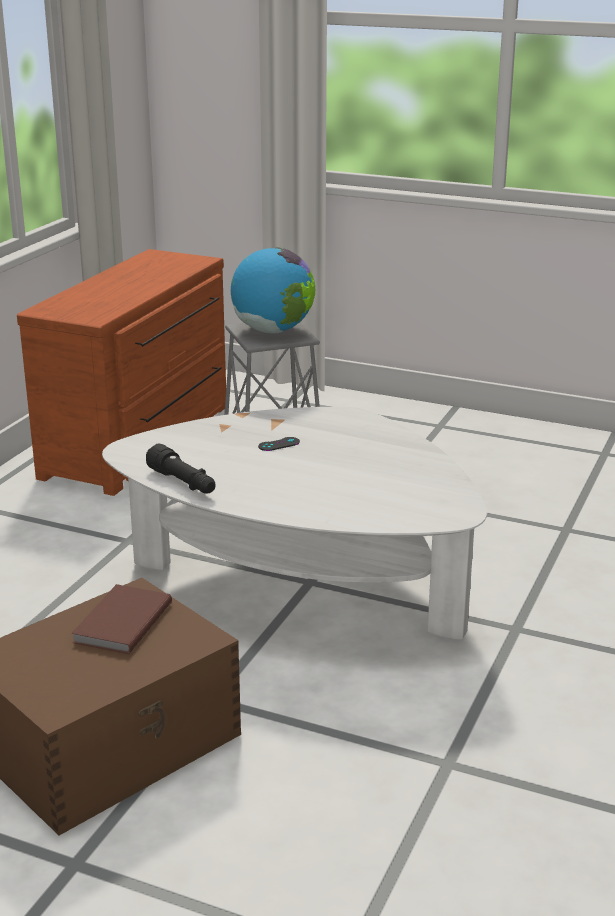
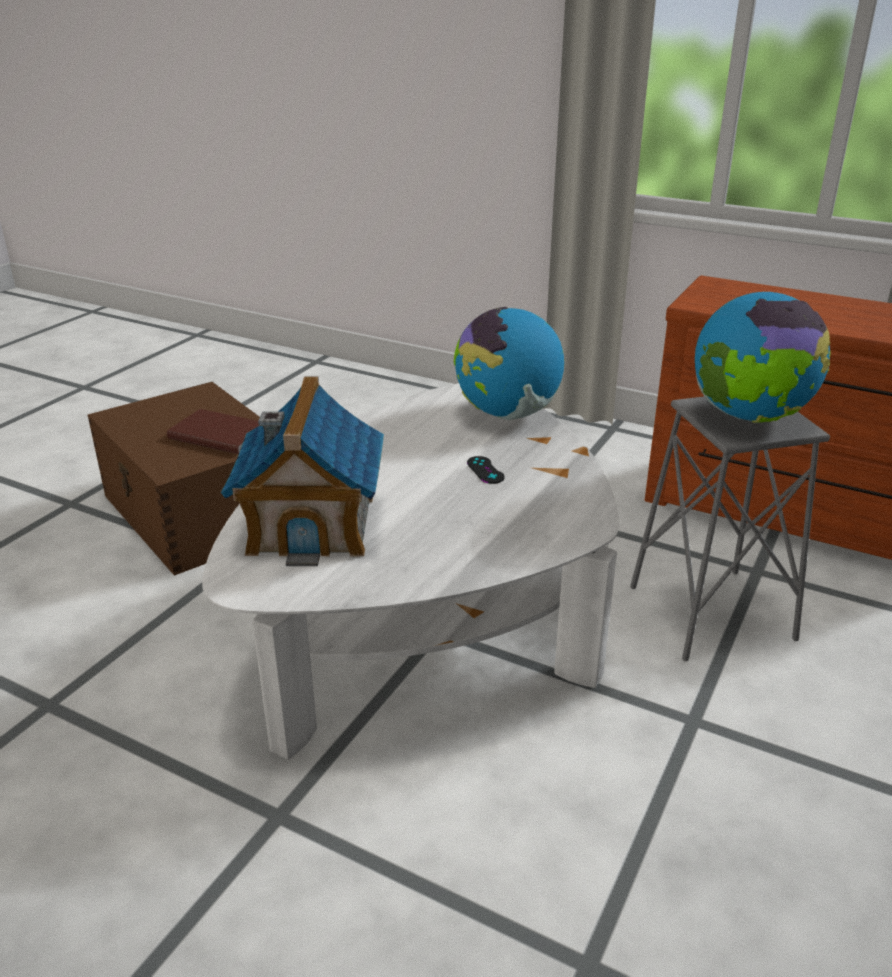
camera: 95 degrees right, 5 degrees up
(176, 438) = (507, 414): none -> globe
(183, 483) = (391, 417): black flashlight -> none
(373, 498) = (313, 524): none -> toy house

